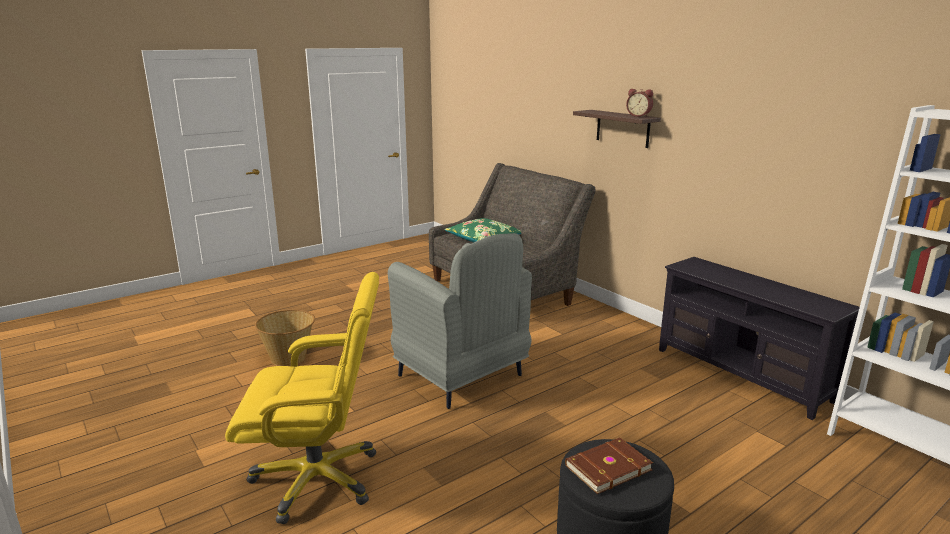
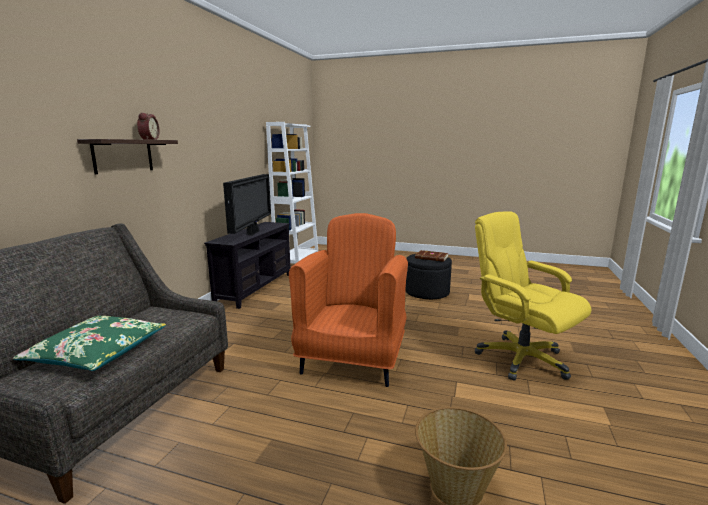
camera: 125 degrees left, 5 degrees down
(461, 376) = (353, 359): grey armchair -> orange armchair
(744, 284) = (253, 232): none -> television

